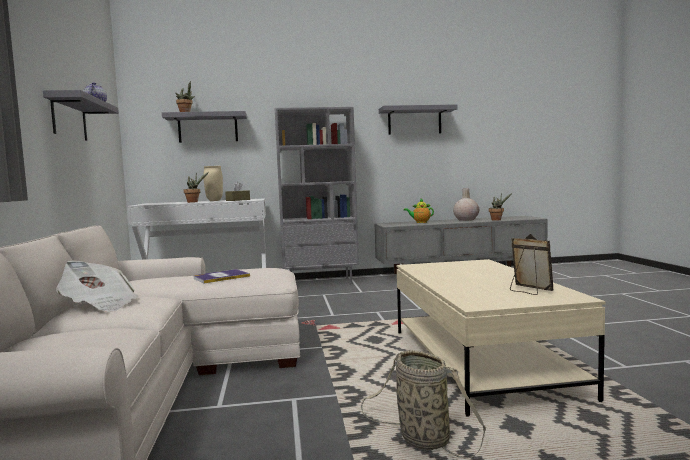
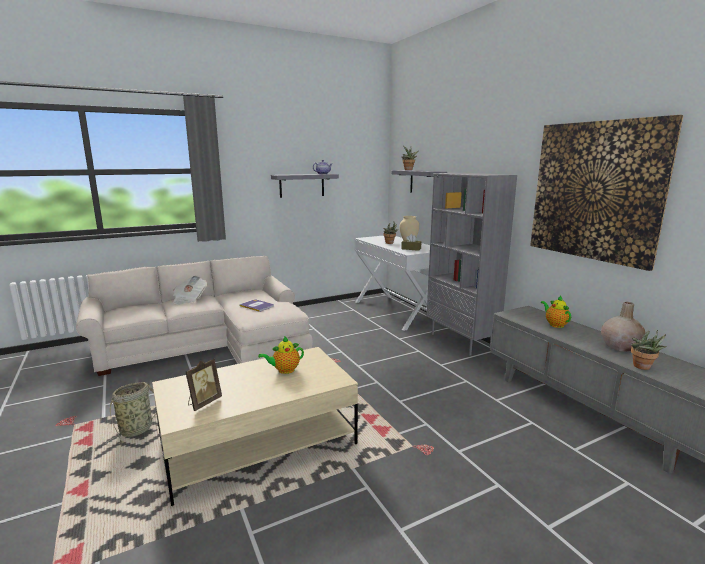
camera: 70 degrees right, 10 degrees up
(414, 121) = (595, 191): grey shelf -> picture
(454, 272) = (284, 370): none -> teapot

